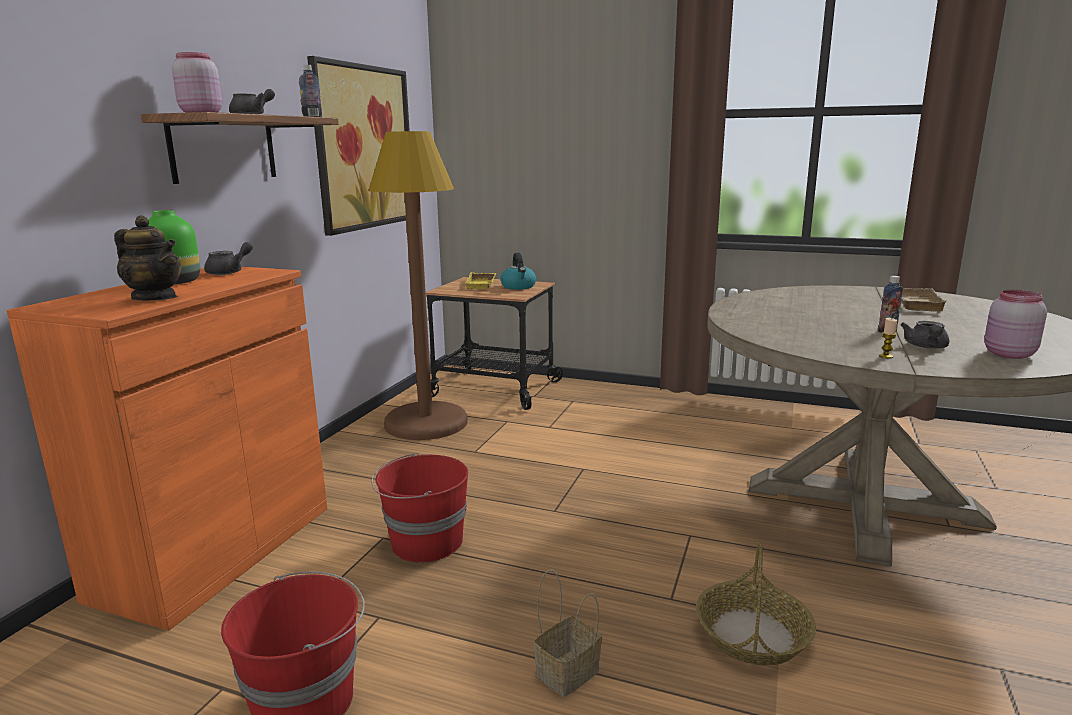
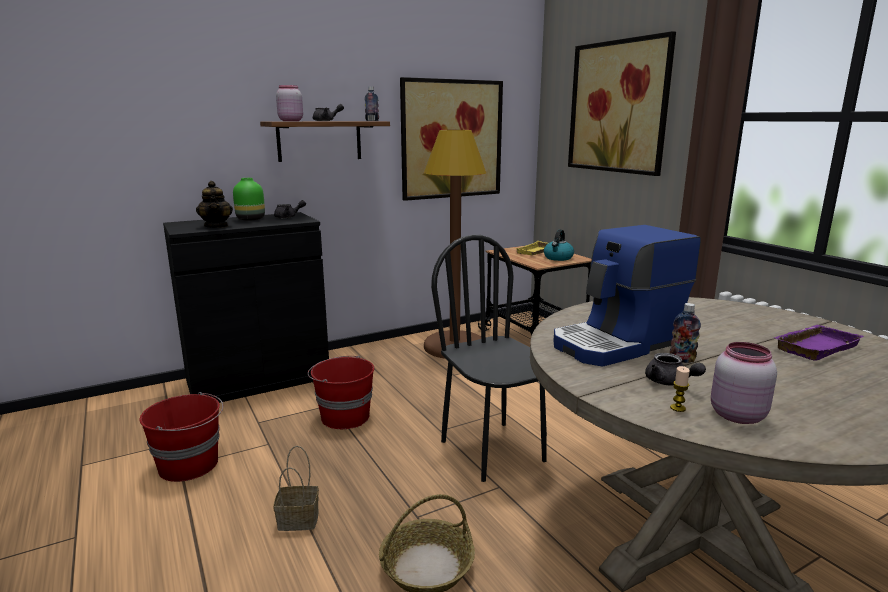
camera: 40 degrees right, 0 degrees up
(216, 551) = (258, 379): orange cabinet -> black cabinet
(560, 106) = (618, 107): none -> picture
(633, 507) = (493, 450): none -> black chair
(825, 332) = (618, 344): none -> coffee machine
(886, 356) = (602, 376): candle -> candle (677, 408)
(915, 303) = (814, 346): beige tray -> purple tray
(926, 347) = (670, 382): grey teapot -> grey teapot turned 90 degrees counterclockwise

